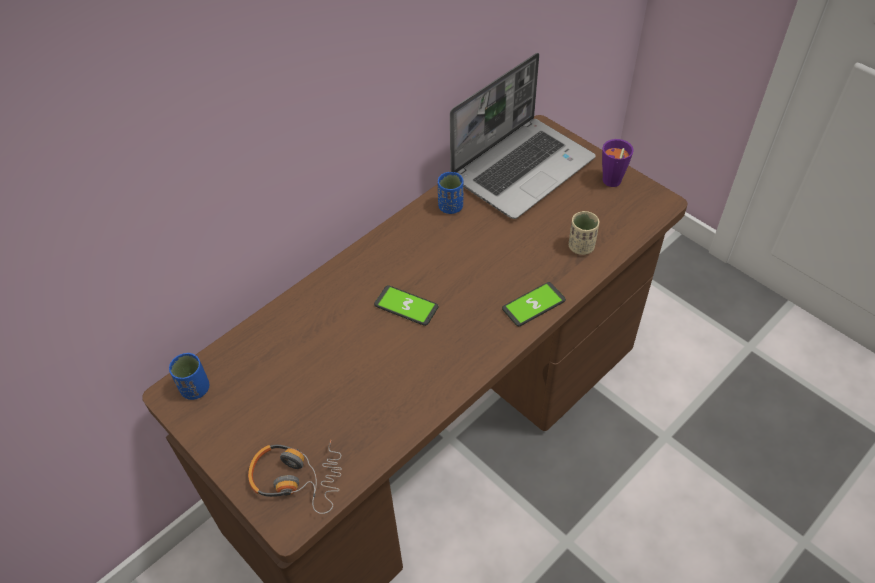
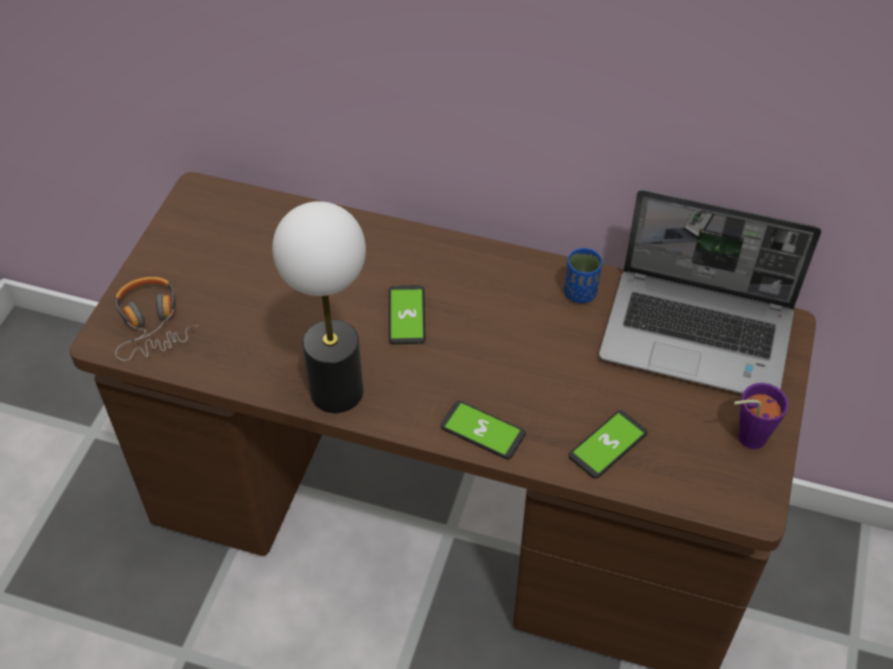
camera: 60 degrees right, 0 degrees up
(195, 389) = (211, 204): blue cup -> none
(448, 375) = (336, 391): none -> table lamp
(581, 247) = (608, 445): beige cup -> phone

